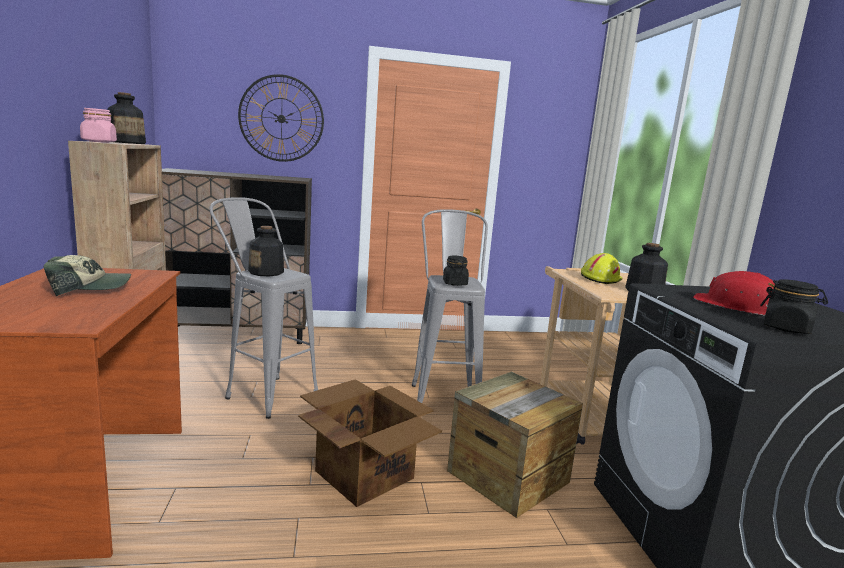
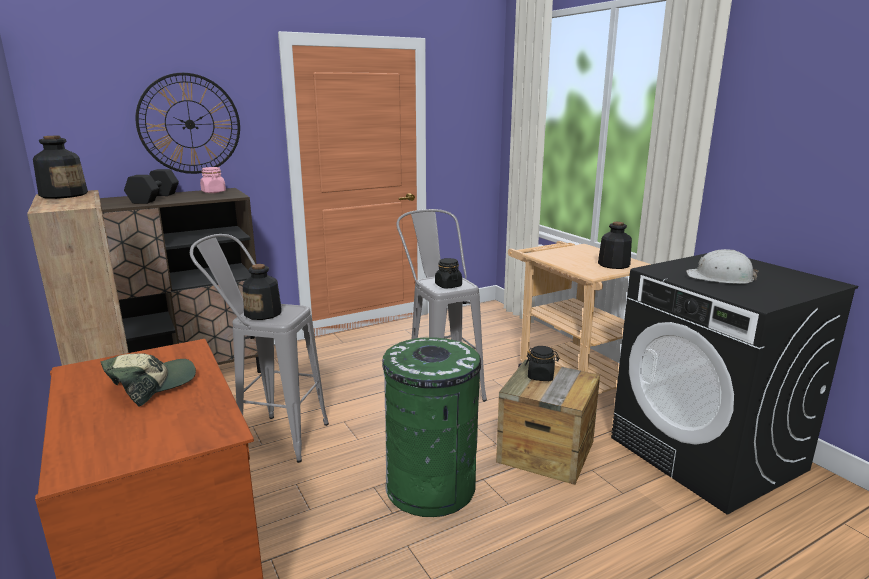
camera: 20 degrees left, 5 degrees up
(99, 142) = (56, 206): pink jar -> pink jar (213, 192)
(236, 174) = (155, 198): none -> black dumbbell
(364, 473) = (431, 487): cardboard box -> green trash can
(600, 279) = (569, 257): yellow hard hat -> none
(738, 306) = (720, 277): red hard hat -> white hard hat
(786, 328) = (768, 294): black jar -> black jar (541, 376)

